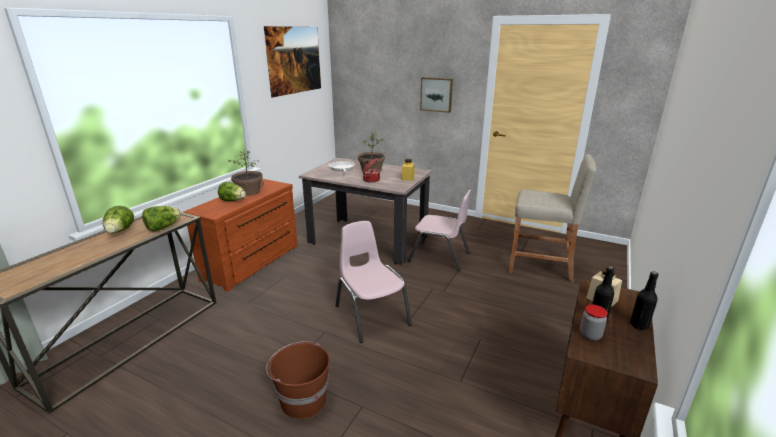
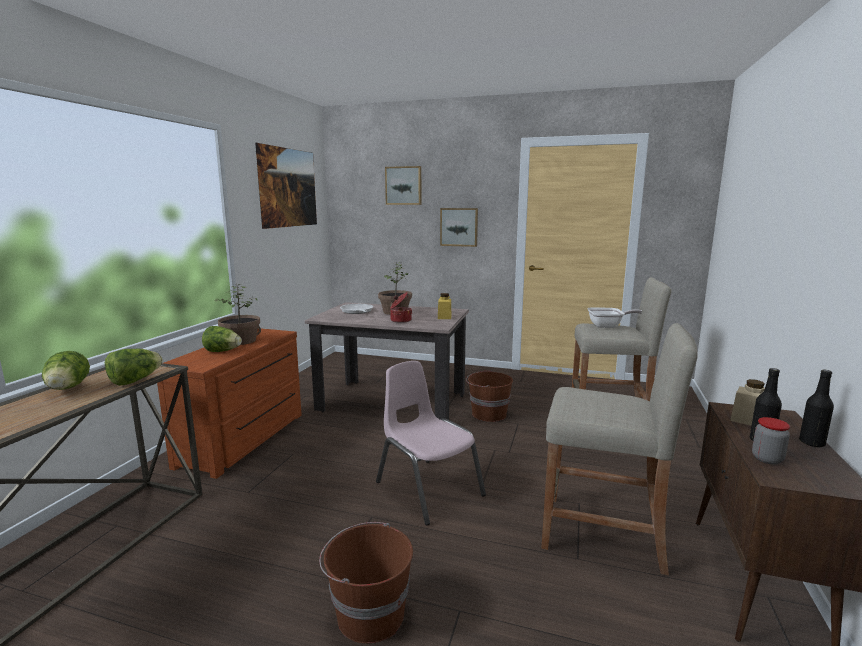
camera: 10 degrees left, 10 degrees down
(392, 56) = (404, 185): none -> picture
(439, 257) = (488, 414): pink chair -> brown bucket
(488, 365) = (602, 533): none -> beige stool
(544, 194) = (608, 326): none -> frying pan

